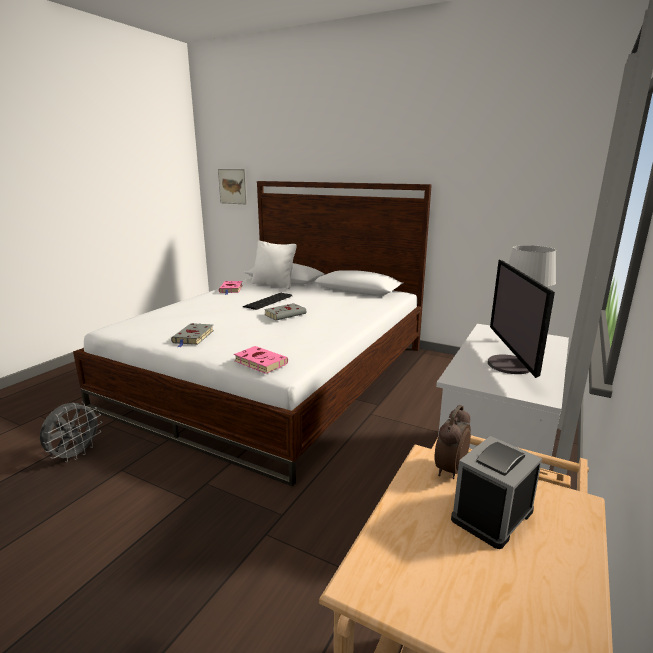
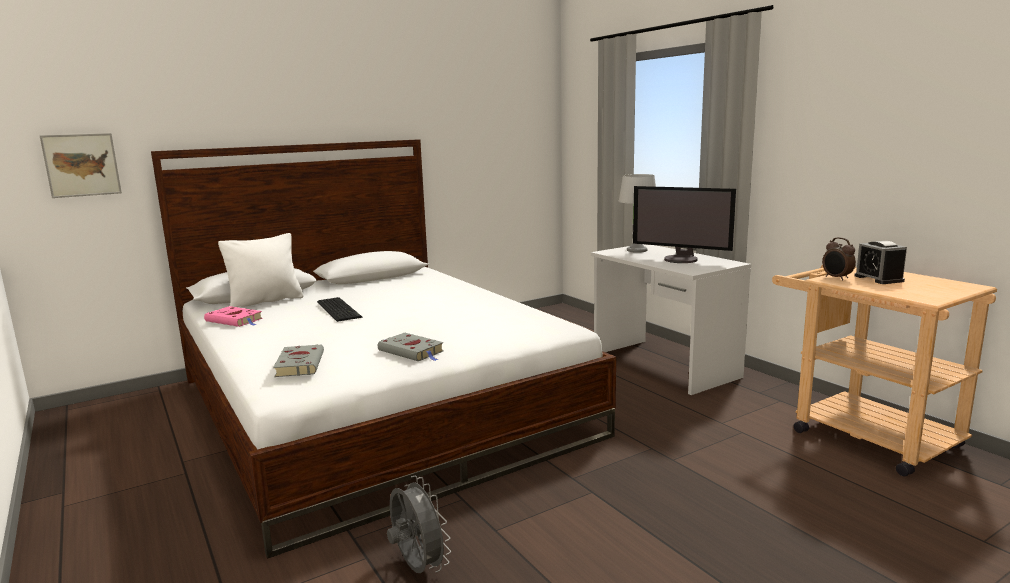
camera: 60 degrees left, 5 degrees down
(259, 362) = (536, 333): pink book -> none
(286, 314) = (406, 308): grey book -> grey book (300, 364)

